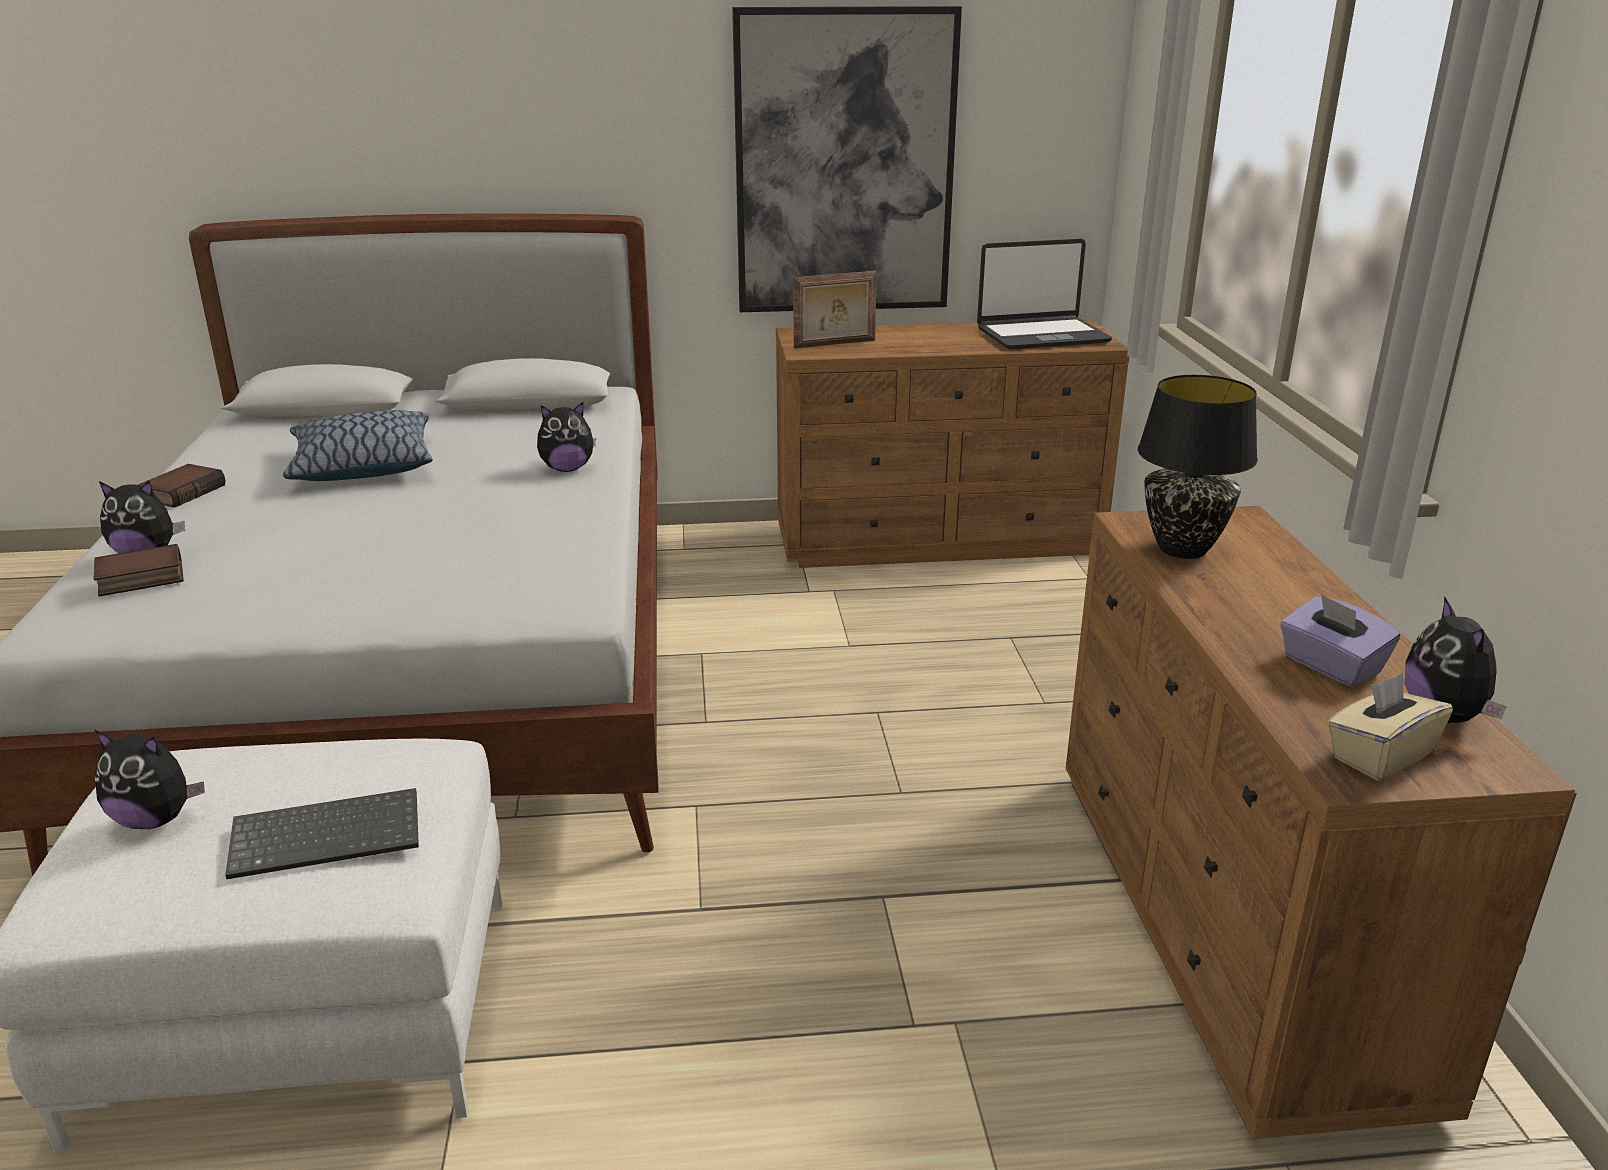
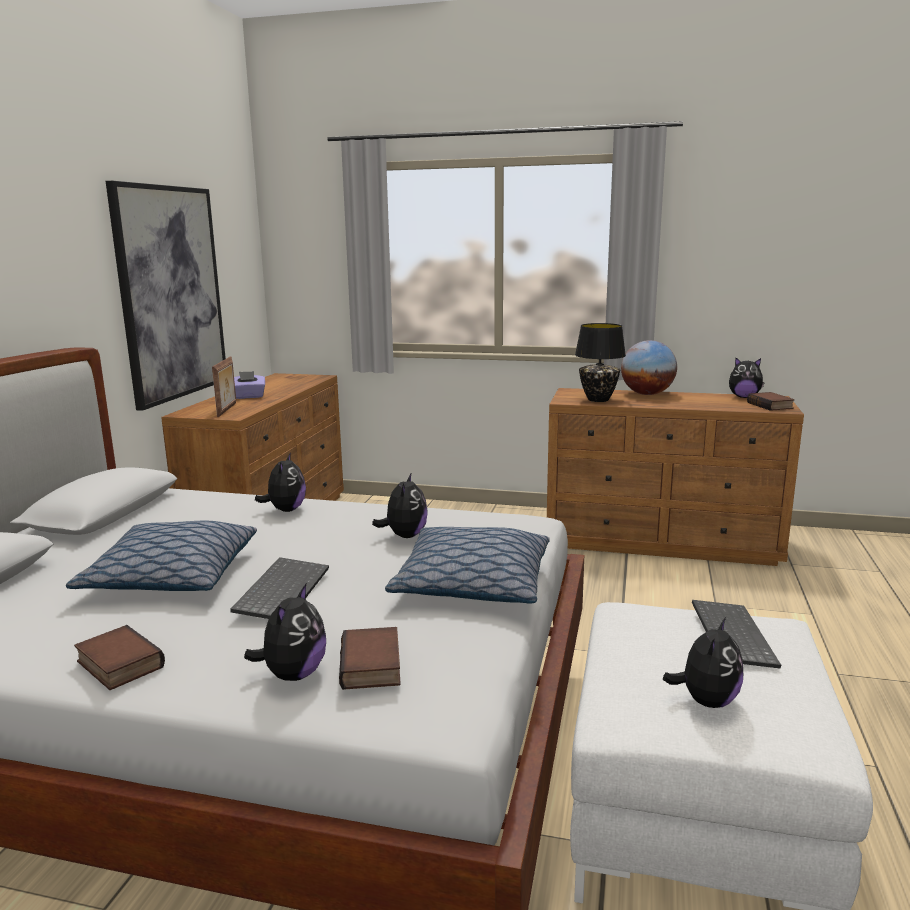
camera: 70 degrees left, 10 degrees down
(317, 512) = (281, 590): none -> keyboard
(346, 600) = (472, 584): none -> pillow
(494, 541) = (404, 536): none -> plush toy
(1041, 335) = (287, 381): laptop -> none
(1310, 593) = (647, 394): none -> globe
(1330, 666) = (707, 400): purple tissue box -> purple tissue box (249, 397)
(1379, 756) = (771, 405): beige tissue box -> book

